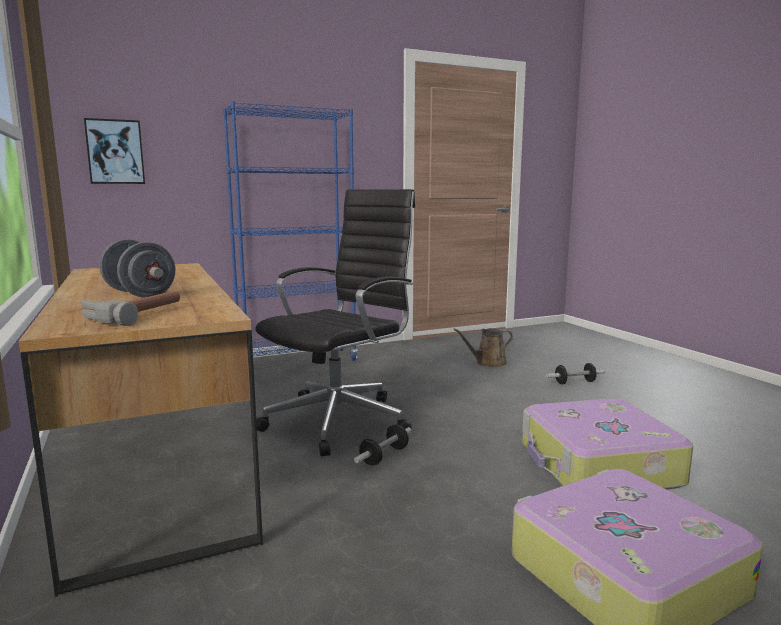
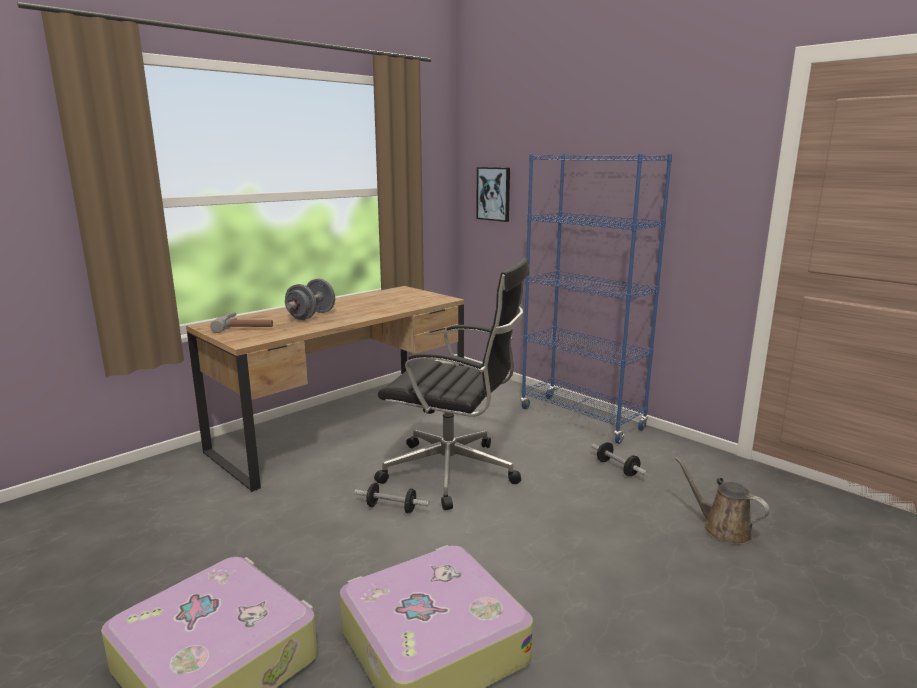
camera: 70 degrees right, 5 degrees up
(574, 382) = (725, 618): dumbbell -> dumbbell (617, 468)

